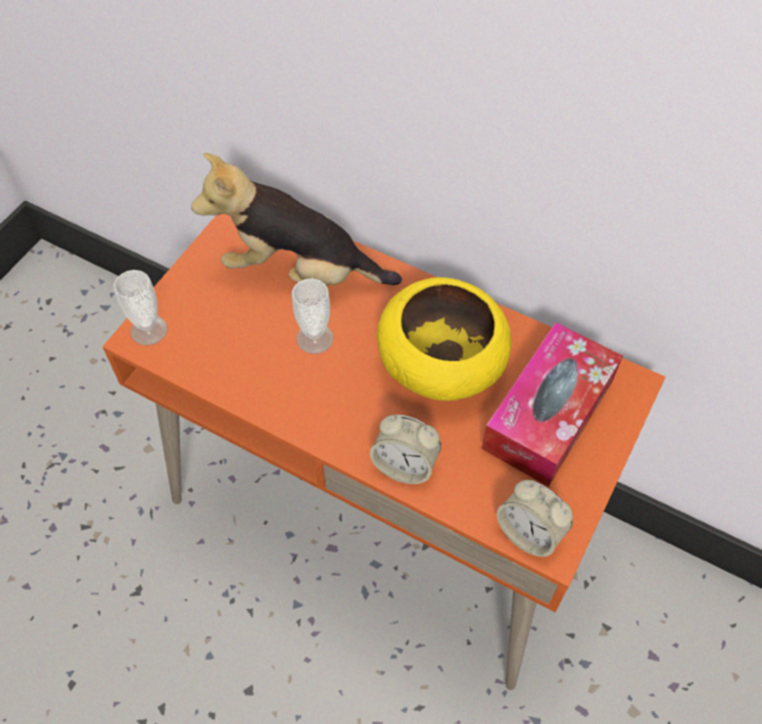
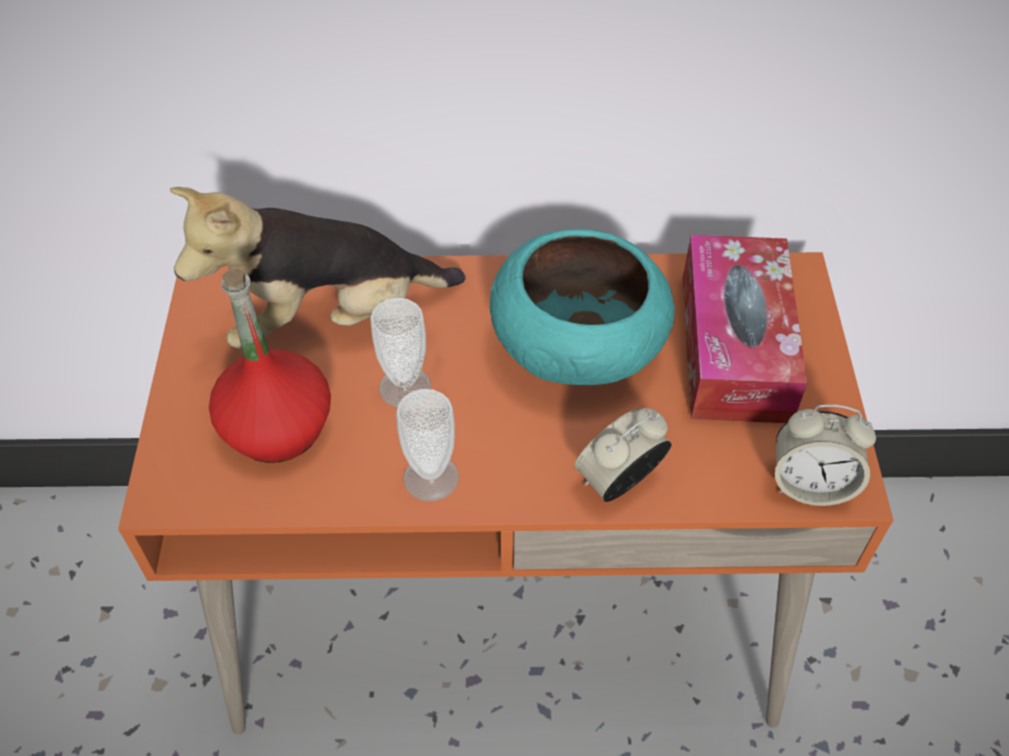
camera: 30 degrees left, 5 degrees down
(149, 330) = (173, 477): cup -> cup (431, 478)
(224, 327) = (277, 427): none -> red bottle
(405, 465) = (619, 480): alarm clock -> alarm clock turned 150 degrees clockwise
(442, 363) = (577, 345): yellow bowl -> turquoise bowl

